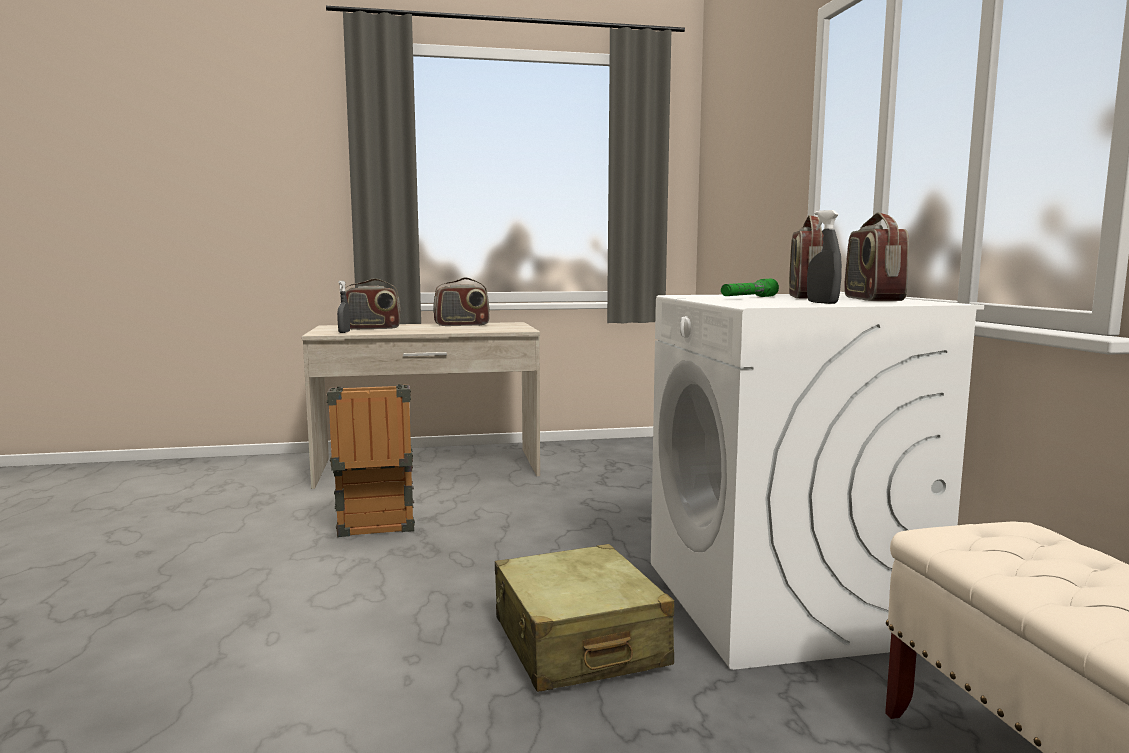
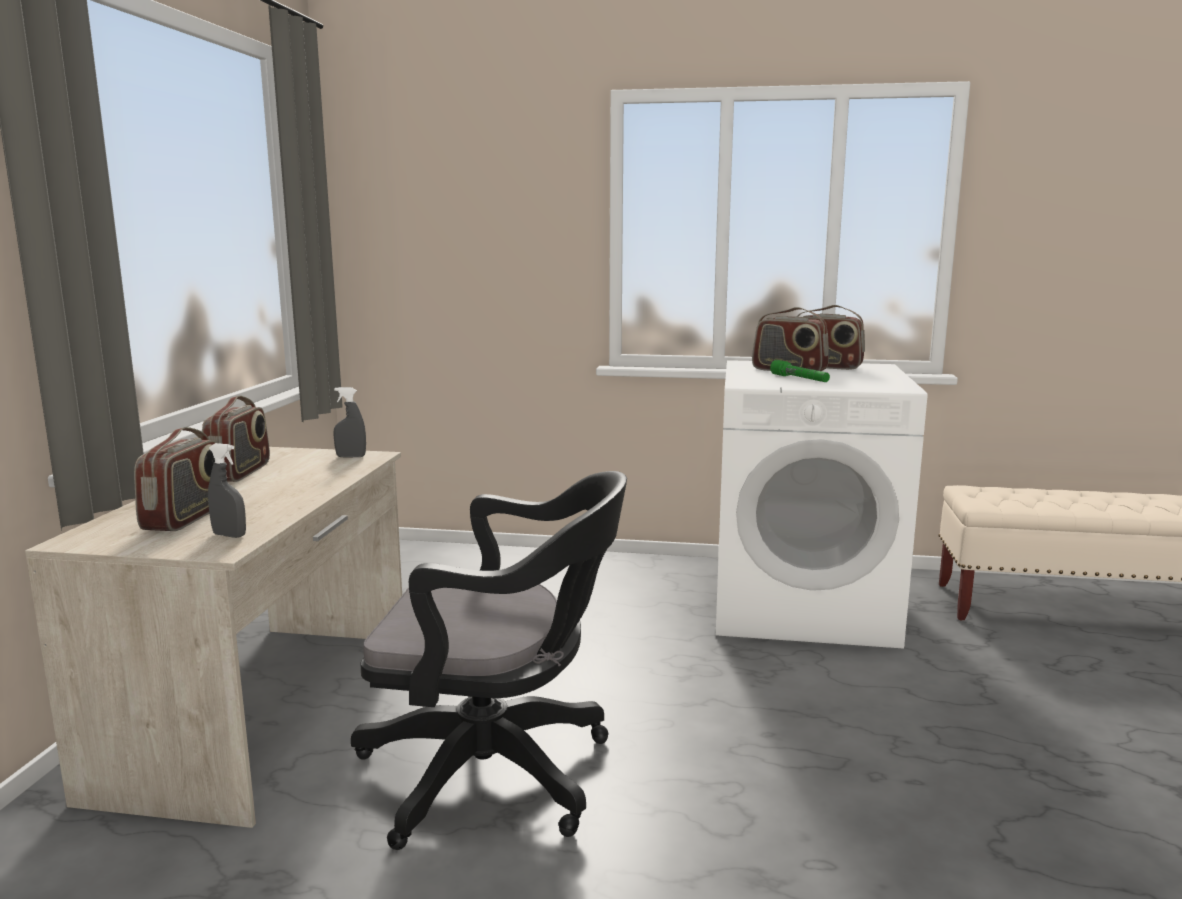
camera: 70 degrees left, 5 degrees up
(375, 526) = (499, 773): crate -> black office chair
(578, 642) = (856, 694): beige suitcase -> none
(822, 303) = (874, 377): grey spray bottle -> grey spray bottle (351, 456)

